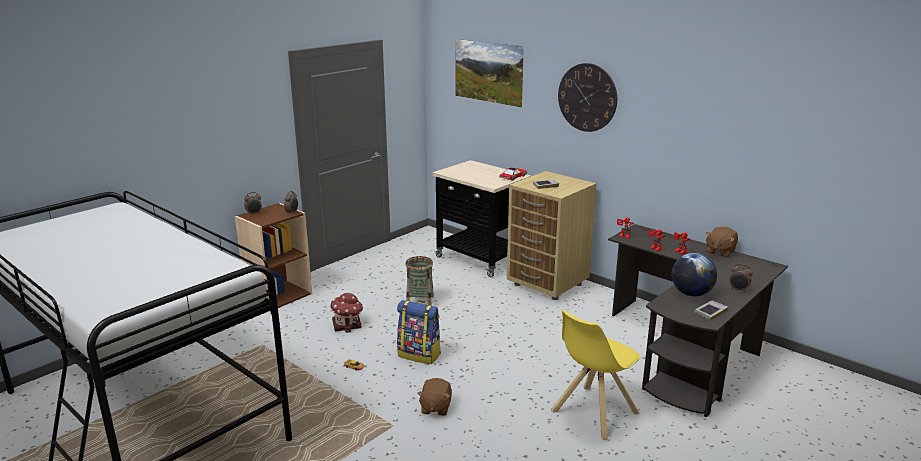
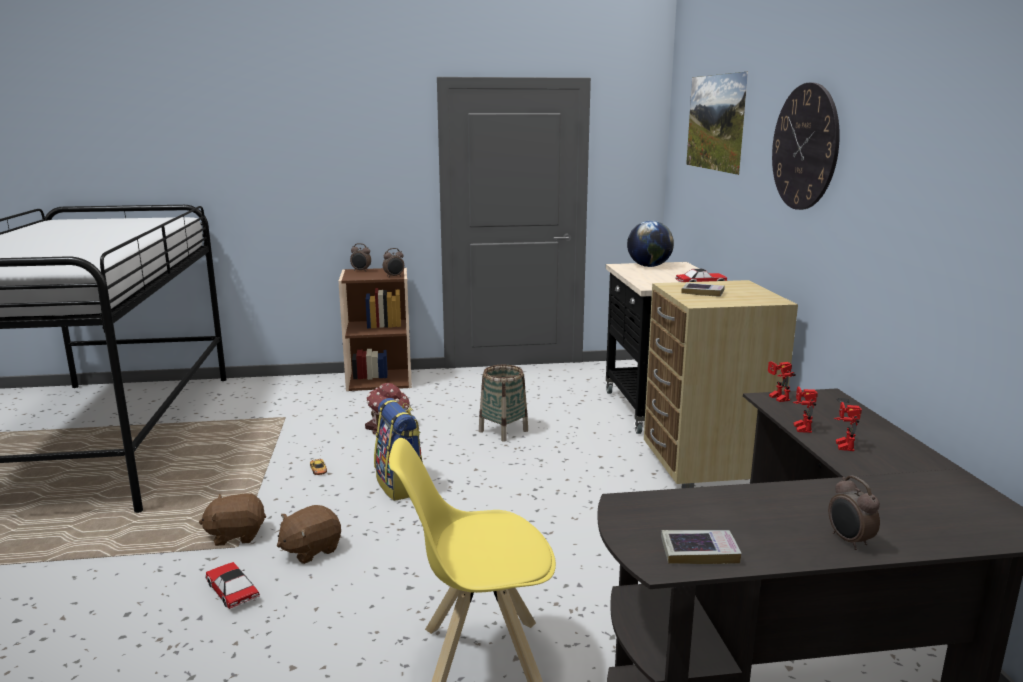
camera: 40 degrees right, 5 degrees down
(435, 445) = (232, 591): none -> toy car
(691, 294) = (725, 510): globe -> globe (648, 266)
(720, 252) = (938, 470): brown plush toy -> brown plush toy (236, 535)

